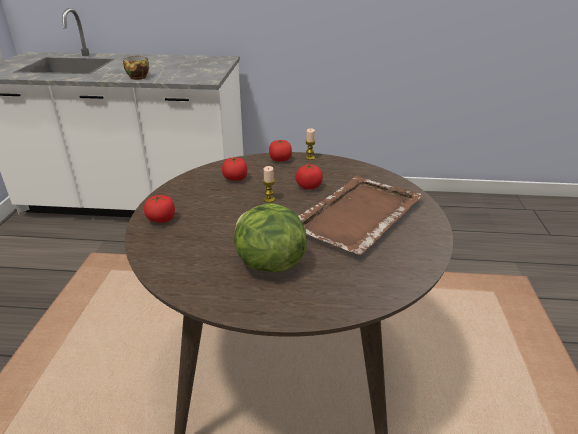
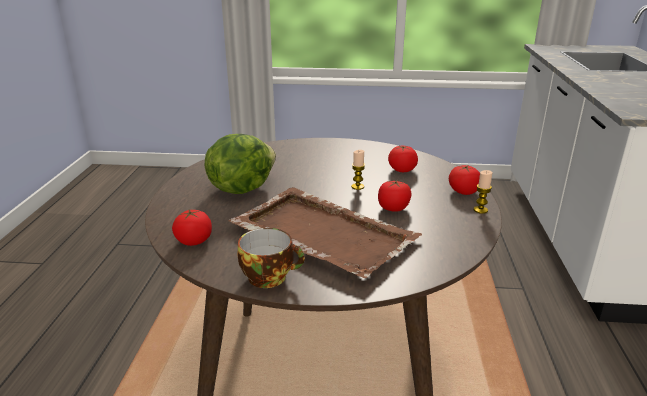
camera: 90 degrees right, 5 degrees down
(138, 77) = (602, 86): cup -> cup (270, 276)
(161, 219) = (317, 146): tomato -> tomato (194, 240)

